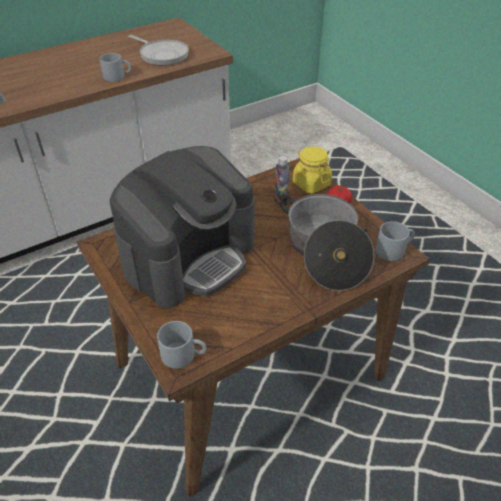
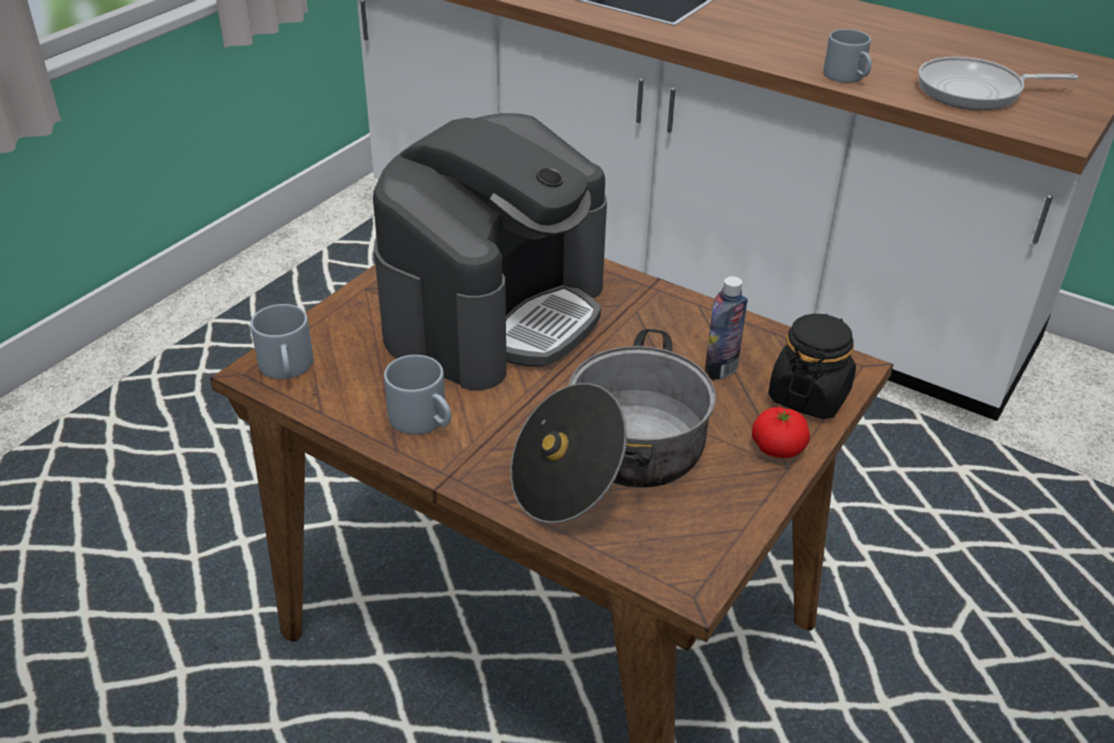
camera: 65 degrees right, 5 degrees down
(162, 55) = (975, 91): frying pan -> frying pan turned 75 degrees clockwise
(189, 256) = (495, 312): coffee machine -> coffee machine turned 75 degrees counterclockwise
(311, 184) = (809, 395): yellow jar -> black jar
(394, 249) = (694, 562): grey mug -> grey mug (425, 420)

